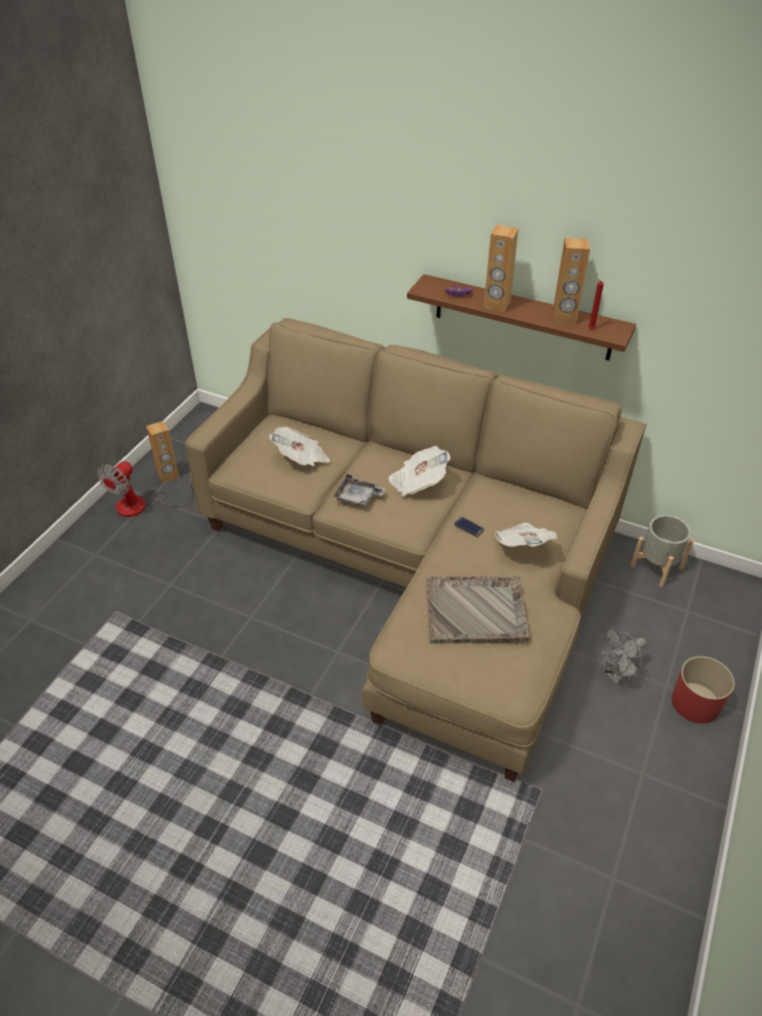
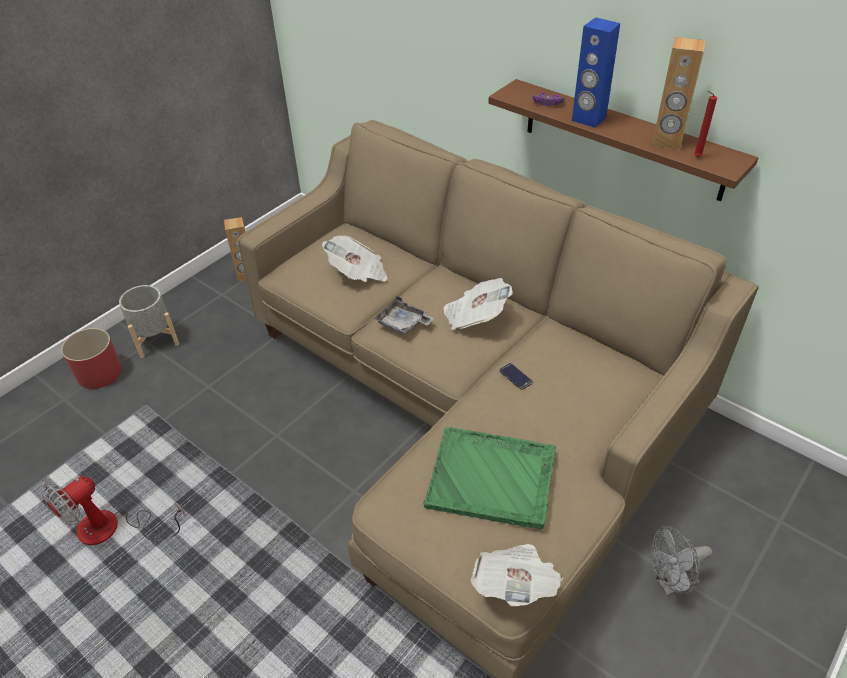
camera: 15 degrees right, 0 degrees up
(142, 505) = (211, 301): fan -> fan (113, 528)
(476, 611) = (492, 478): grey tray -> green tray
(496, 305) = (588, 119): brown speaker -> blue speaker
(523, 546) = (573, 410): newspaper -> newspaper (515, 584)
(656, 567) = (753, 460): grey planter -> grey planter (155, 339)
(695, 703) = (764, 642): red planter -> red planter (99, 373)

